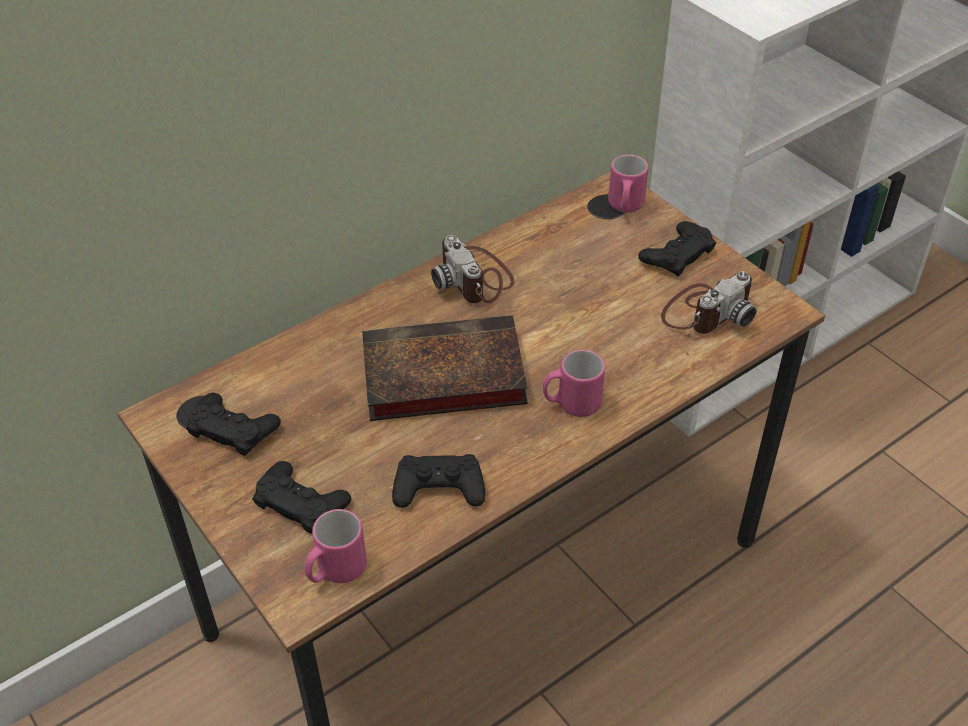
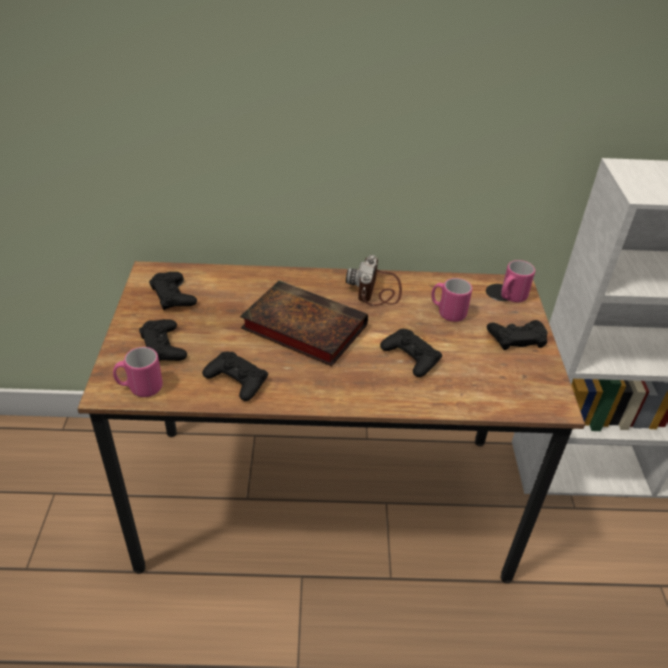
camera: 35 degrees right, 5 degrees down
(571, 404) = (358, 381): pink mug -> pink mug (447, 312)
(595, 341) = (411, 357): none -> black game controller
(706, 311) = (500, 378): camera -> none

